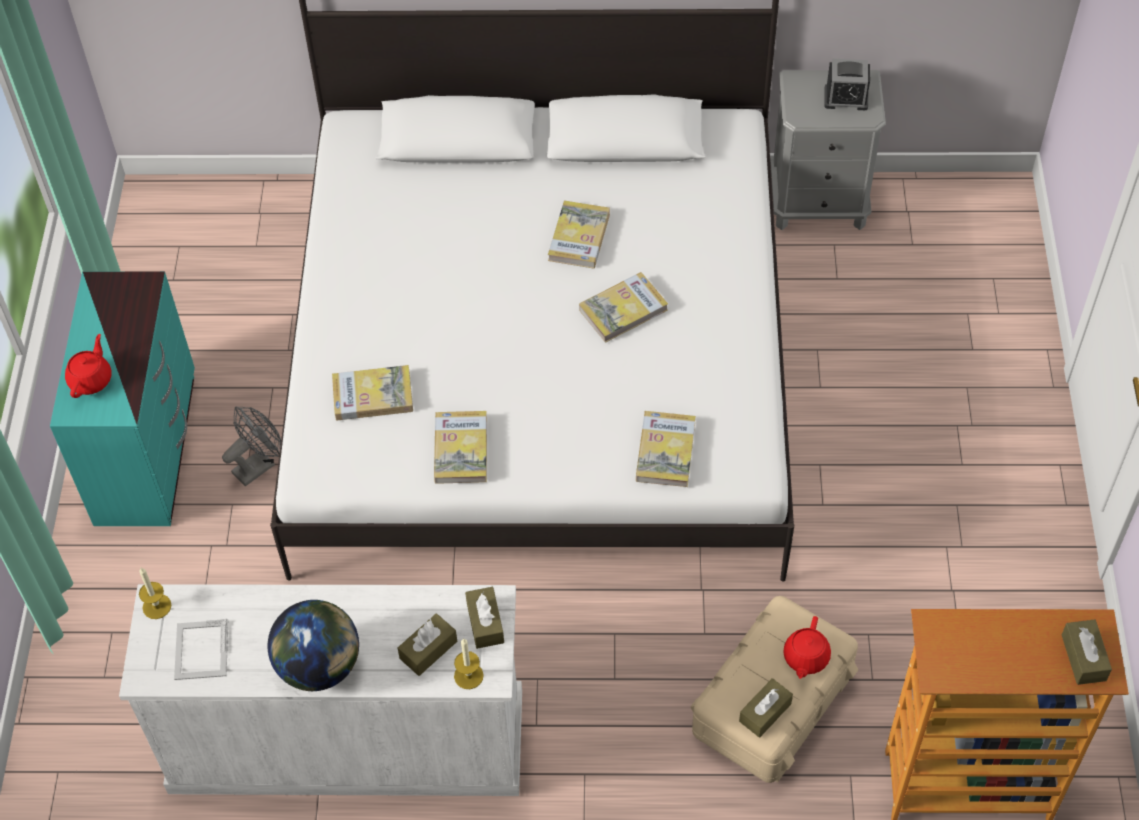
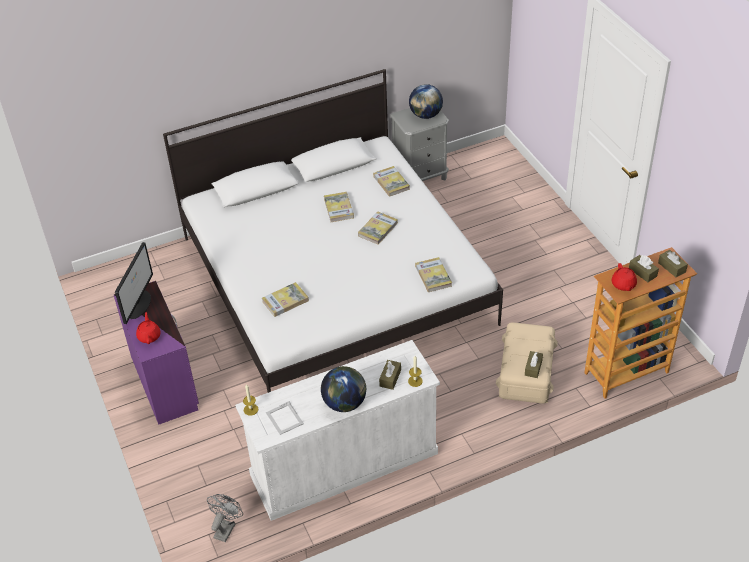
camera: 25 degrees left, 10 degrees down
(110, 308) = (138, 304): none -> monitor
(148, 448) = (165, 382): turquoise dresser -> purple dresser
(258, 465) = (226, 369): grey fan -> grey fan (226, 528)
(461, 449) = (341, 308): book -> book (391, 183)
(485, 623) = (408, 358): brown tissue box -> brown tissue box (642, 272)
(805, 658) = (536, 341): red teapot -> red teapot (623, 285)
(846, 98) = (426, 115): alarm clock -> globe

